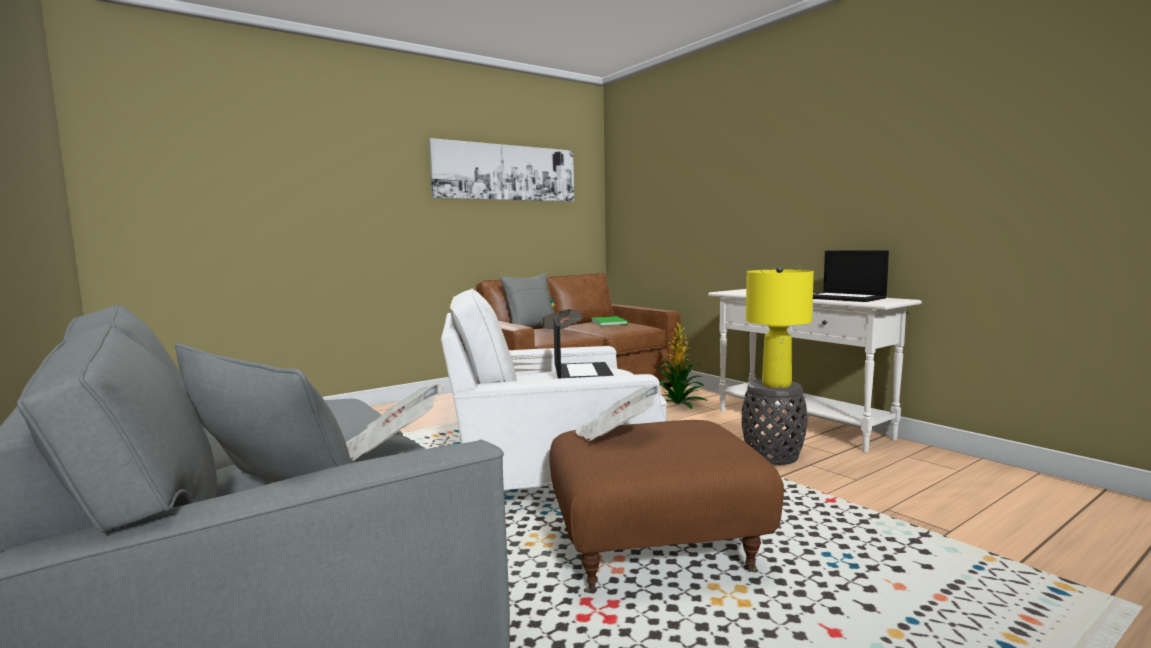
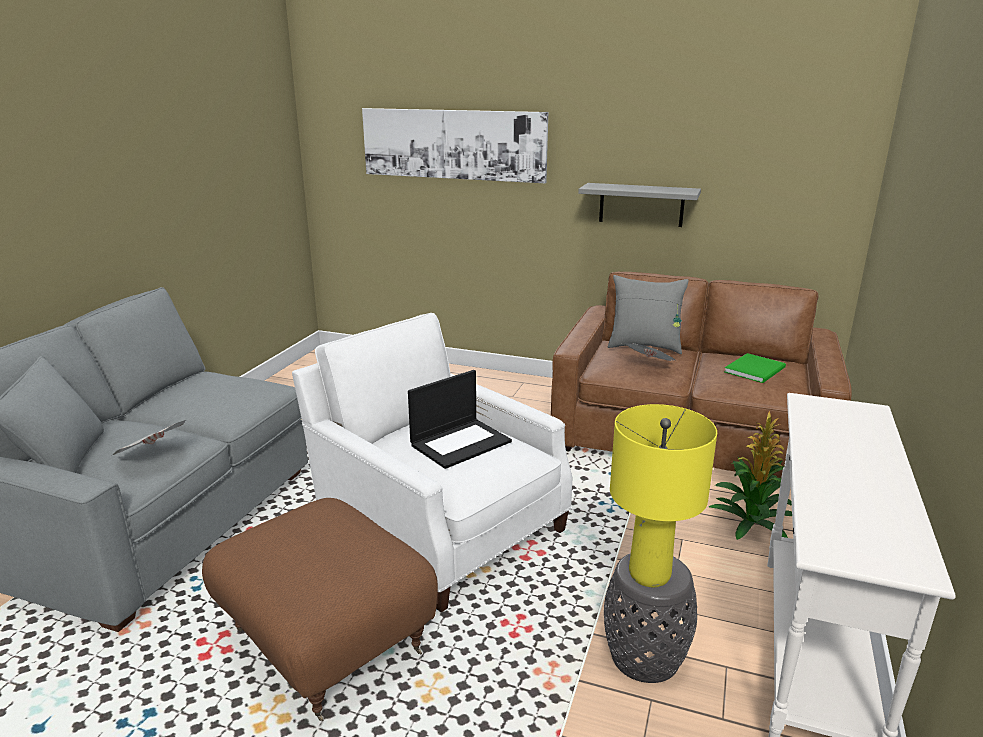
camera: 55 degrees right, 15 degrees up
(476, 231) = (641, 205): none -> grey shelf
(506, 172) = (697, 127): picture -> picture (453, 144)
(617, 435) = (313, 526): newspaper -> none
(845, 298) = (858, 510): laptop -> none

